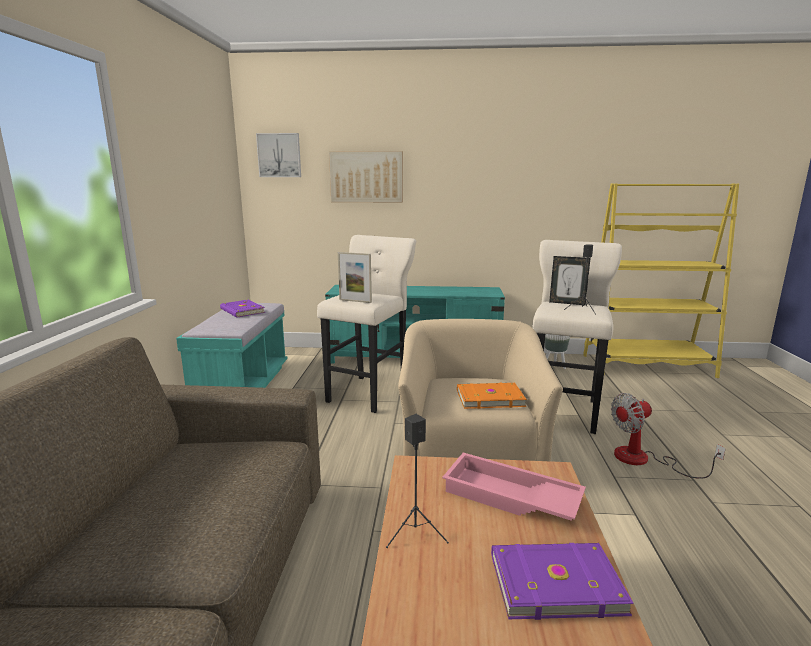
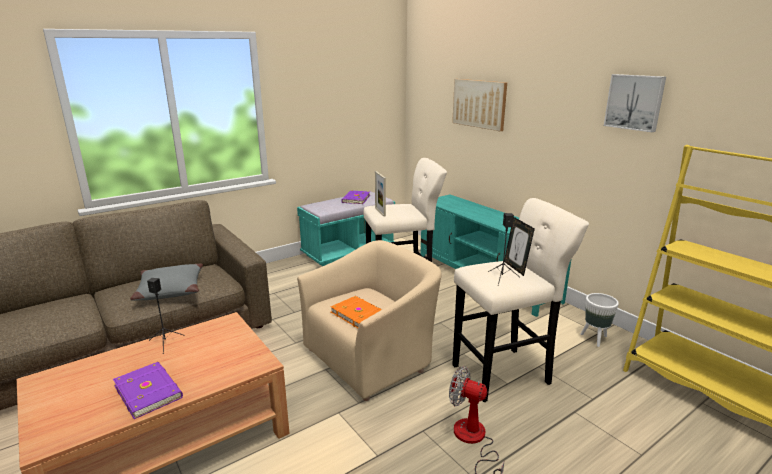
camera: 50 degrees right, 5 degrees up
(221, 491) = (170, 289): none -> grey pillow
(279, 155) = (427, 79): picture -> picture (634, 102)
(509, 497) = (219, 357): pink tray -> none

